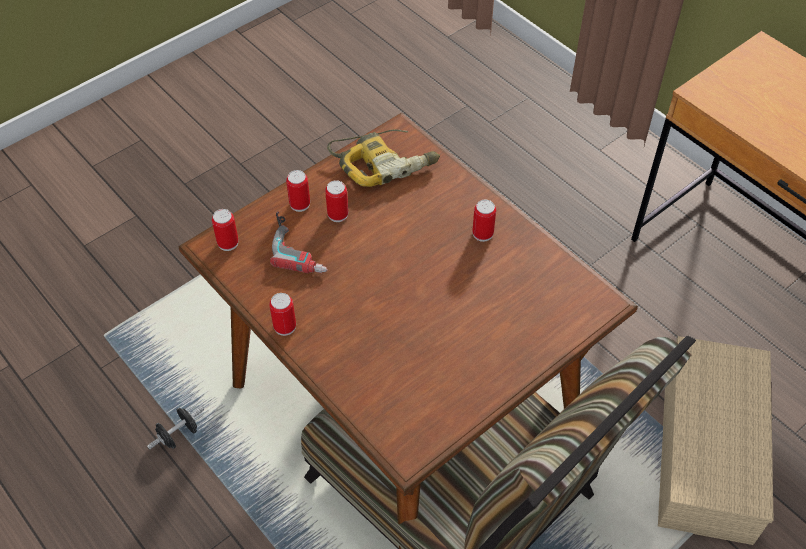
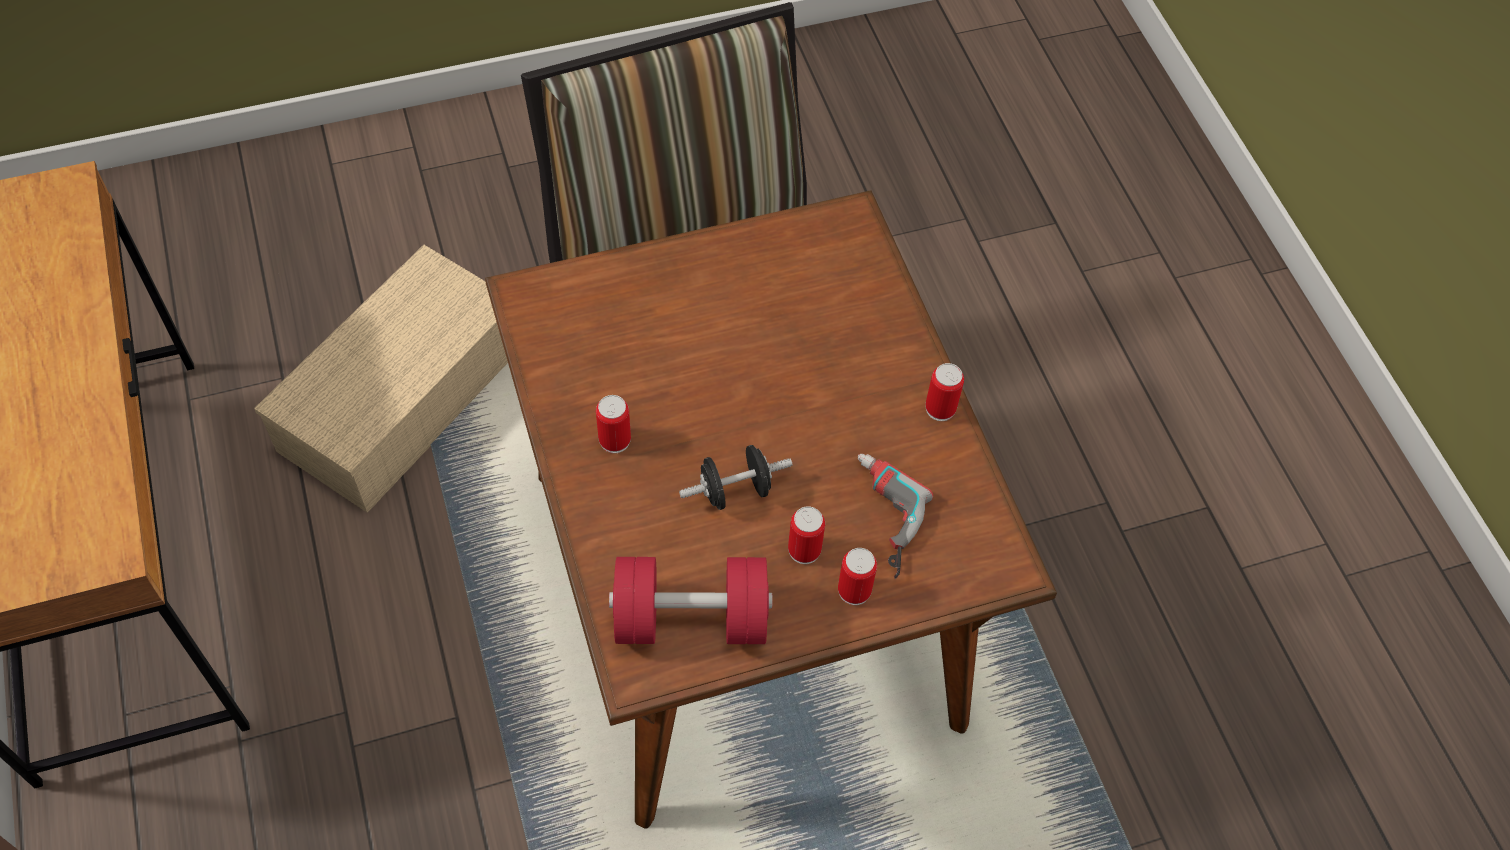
camera: 160 degrees left, 5 degrees up
(178, 435) = (1061, 680): black dumbbell -> black dumbbell (735, 490)
(228, 243) = (982, 563): can -> none
(384, 162) = (691, 618): power drill -> red dumbbell

